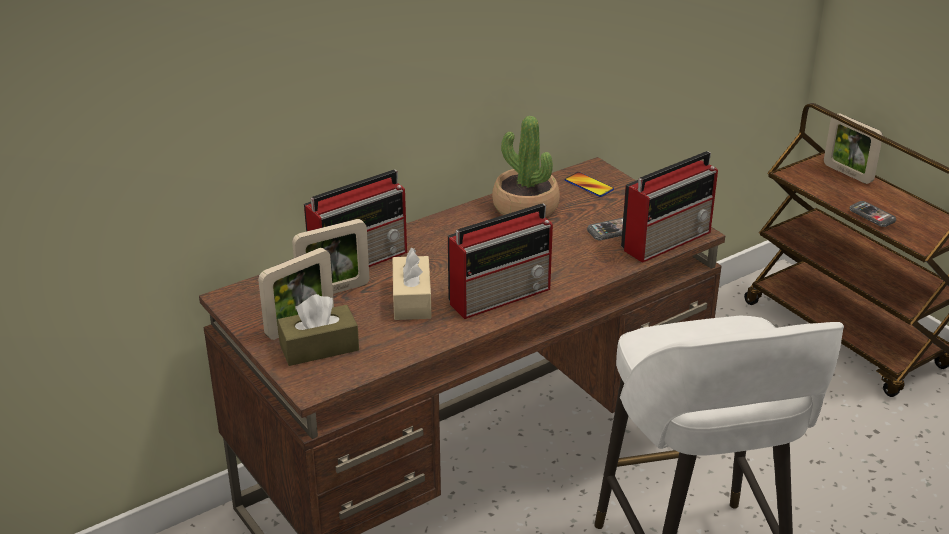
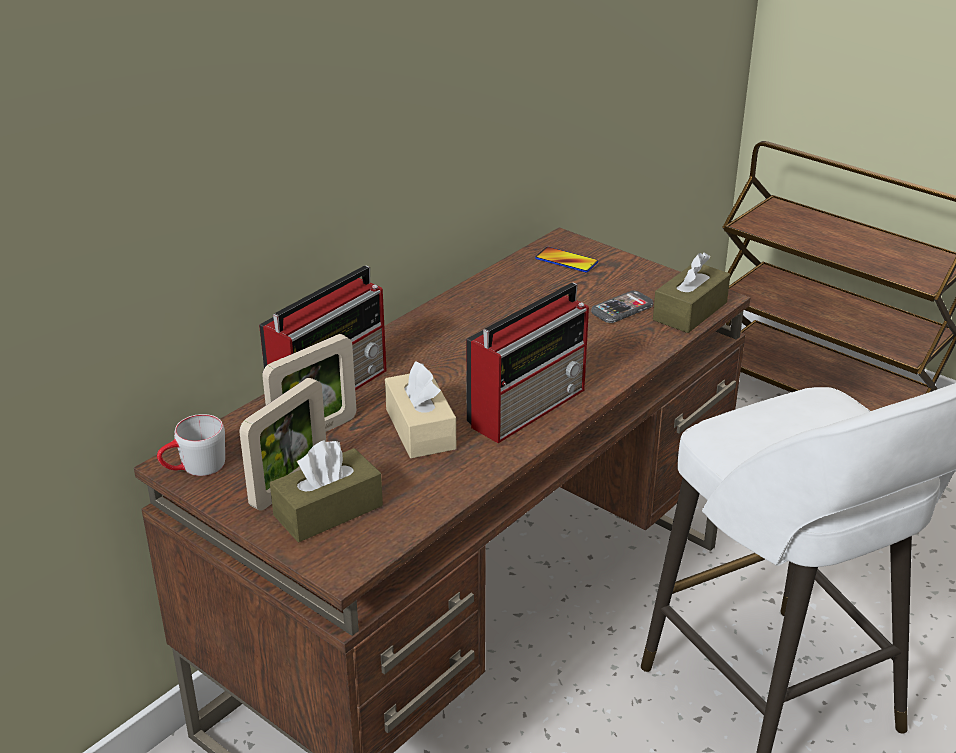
camera: 15 degrees left, 0 degrees up
(239, 302) = (194, 468): none -> grey mug
(525, 207) = (504, 296): potted plant -> none
(668, 240) = (690, 311): radio -> brown tissue box
(847, 173) = (807, 217): picture frame -> none
(872, 215) = (856, 258): phone -> none

